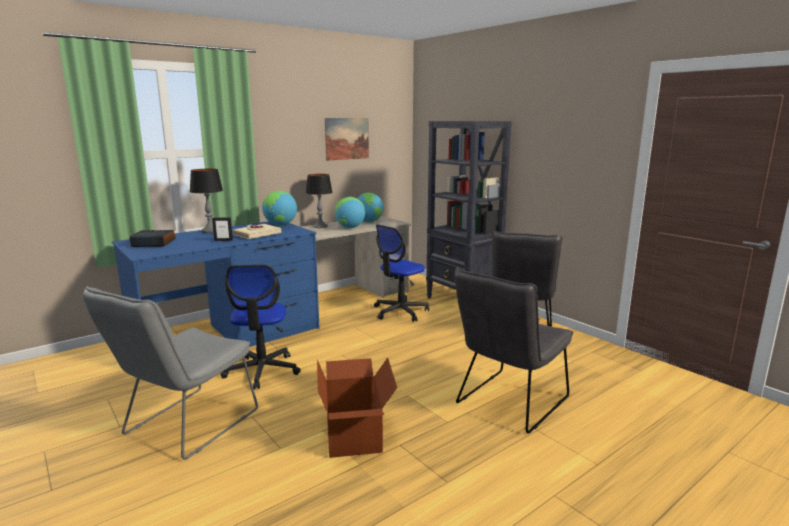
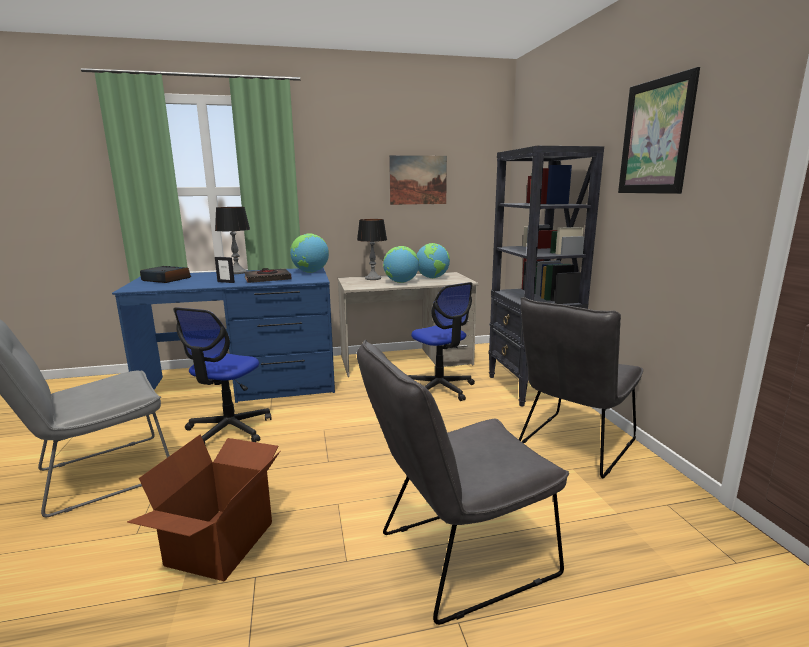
camera: 25 degrees right, 0 degrees up
(257, 234) = (267, 279): beige book -> black book
(400, 311) = (440, 388): office chair -> office chair turned 105 degrees counterclockwise
(553, 119) = (655, 137): none -> picture

